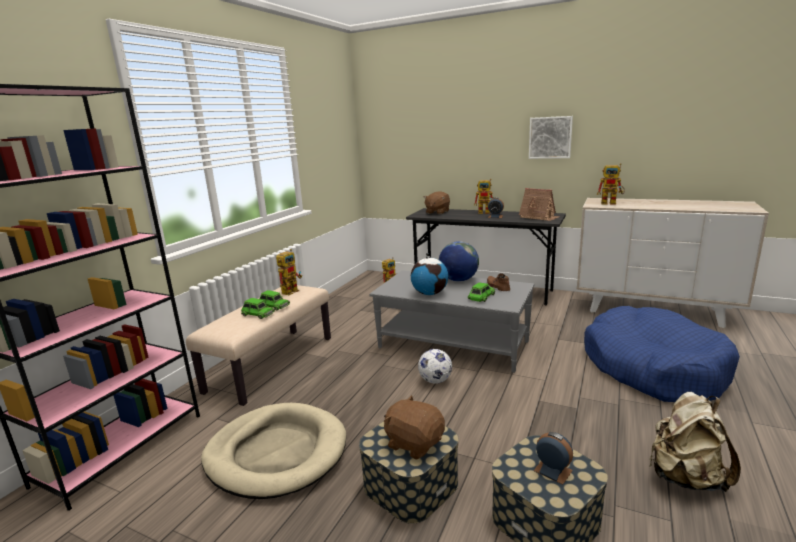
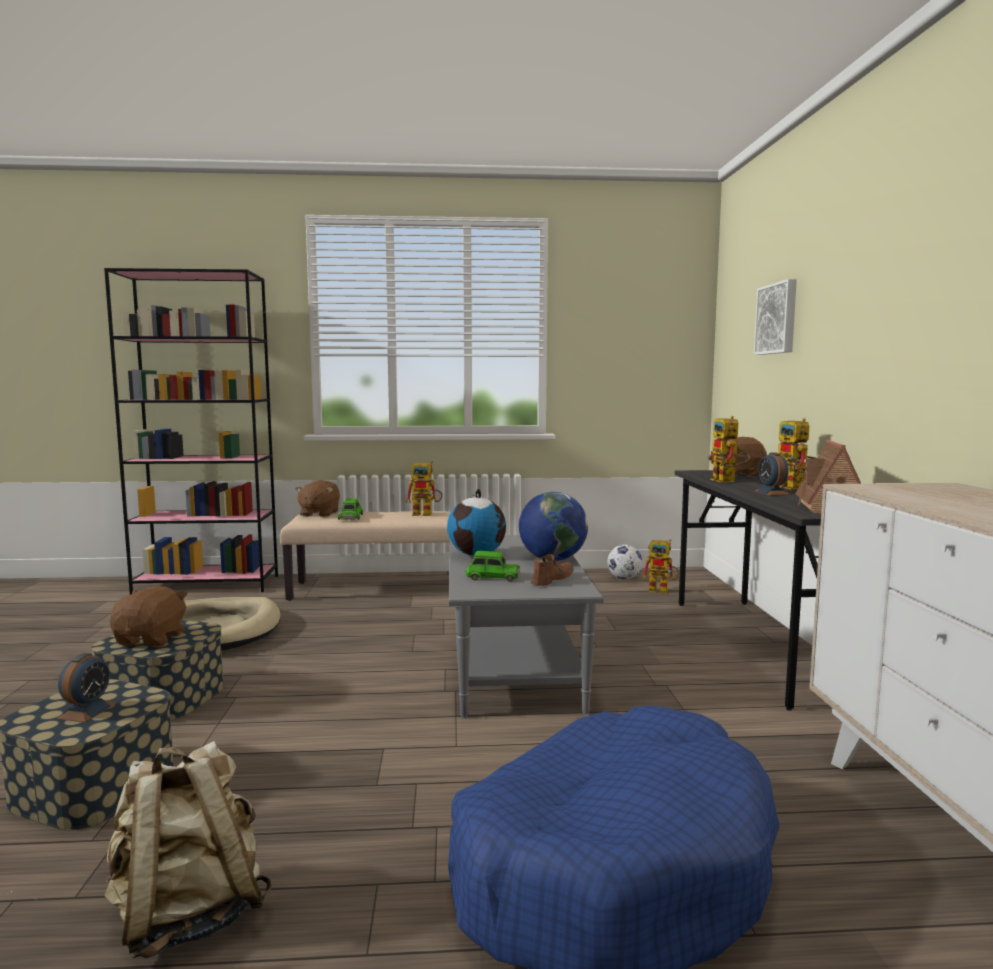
camera: 60 degrees right, 10 degrees down
(223, 324) = (319, 514): none -> brown plush toy
(273, 305) = (377, 517): green toy car -> none
(435, 380) = (395, 669): football -> football (624, 578)
(550, 137) = (910, 329): picture -> picture (778, 319)
(612, 203) = (926, 492): toy robot -> toy robot (727, 481)

